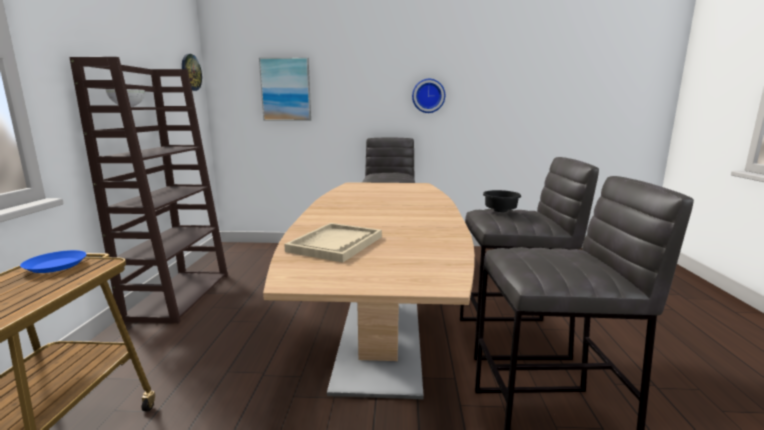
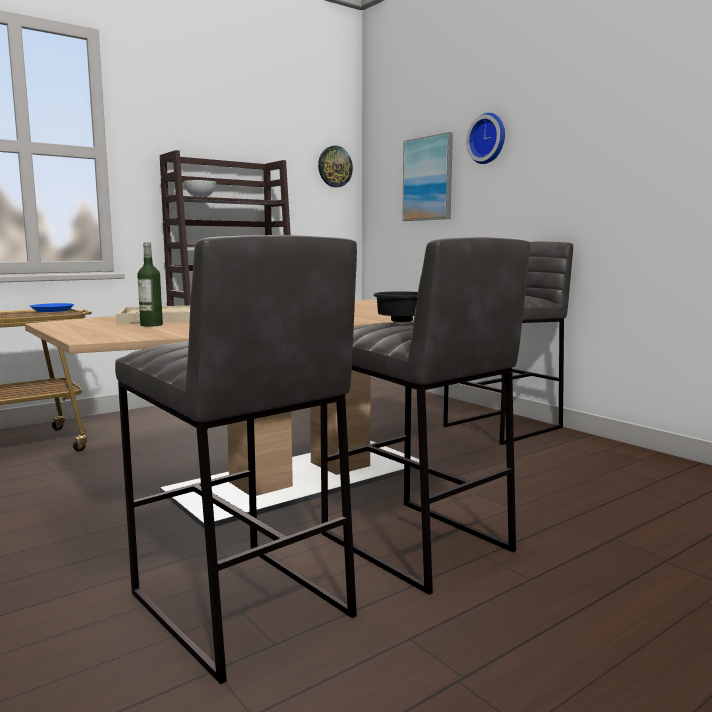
camera: 50 degrees right, 5 degrees down
(379, 255) = (151, 325): none -> bottle
(428, 96) = (600, 169): wall clock -> wall clock (488, 139)

